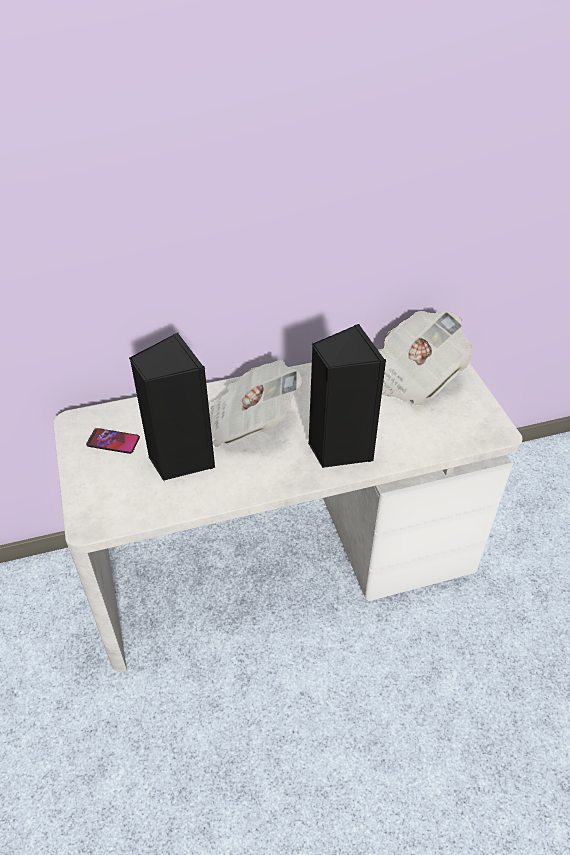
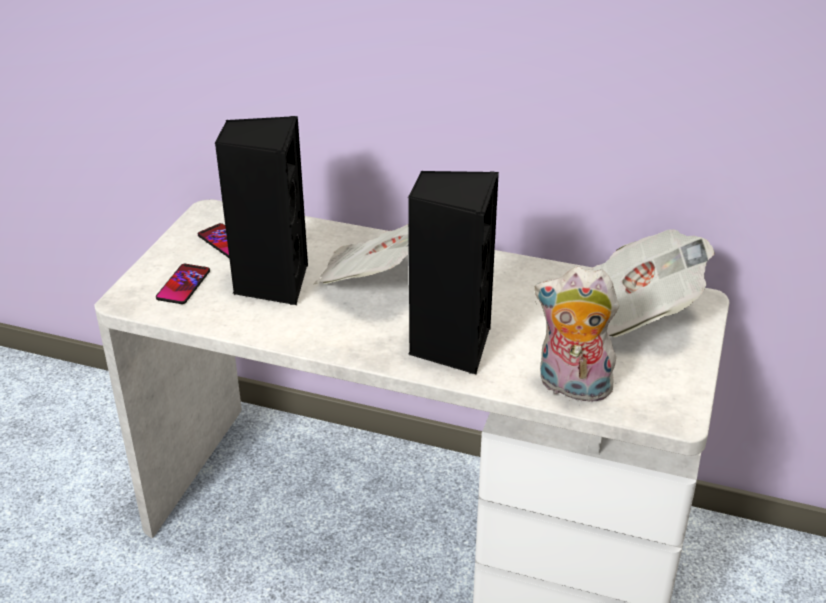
camera: 35 degrees right, 10 degrees down
(119, 491) = (183, 285): none -> phone
(431, 442) = (571, 388): none -> plush toy

